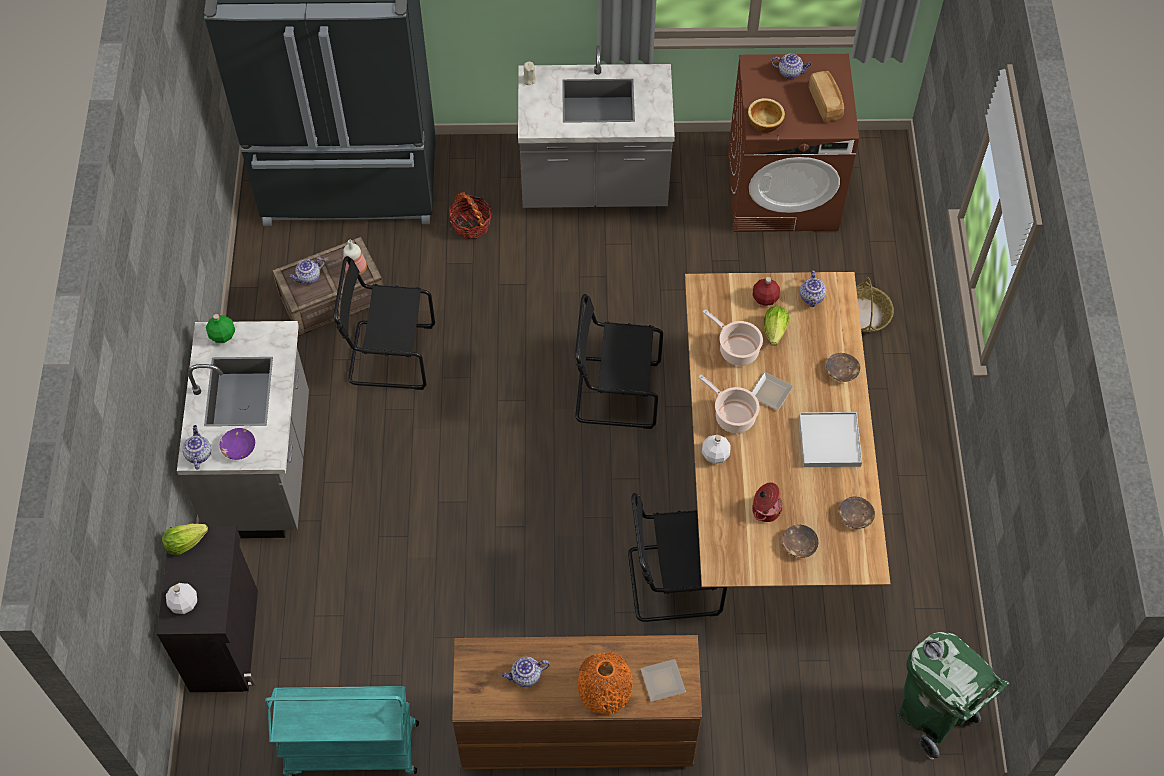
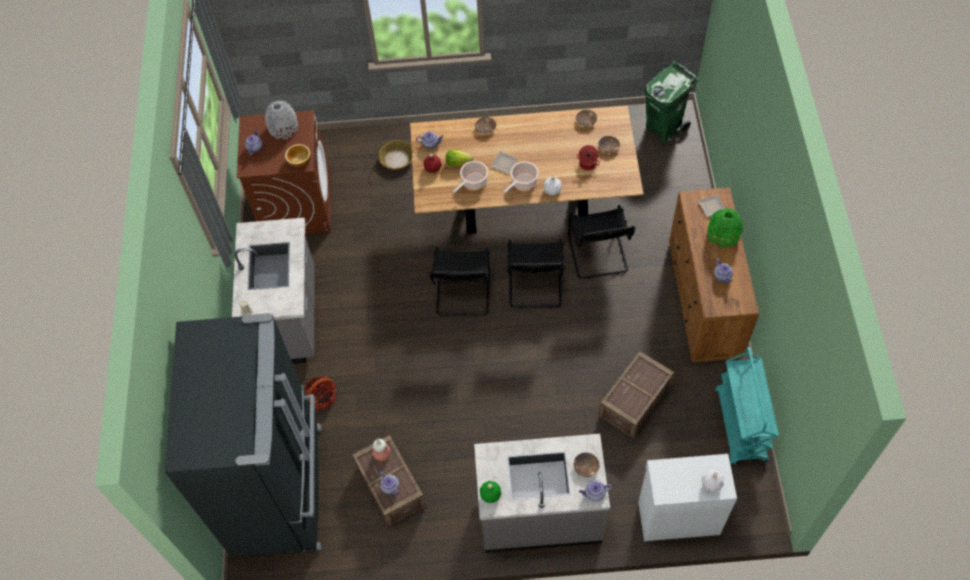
camera: 90 degrees left, 0 degrees up
(185, 543) = (665, 492): lettuce -> none
(226, 639) = (677, 517): black cabinet -> white cabinet
(238, 447) = (586, 467): purple bowl -> brown bowl
(388, 355) = (439, 441): black chair -> black chair (535, 287)
(410, 605) = (635, 402): none -> crate
(604, 690) = (723, 235): orange vase -> green vase
(826, 103) = (283, 127): bread -> grey vase
(829, 441) = (536, 134): white tray -> none

